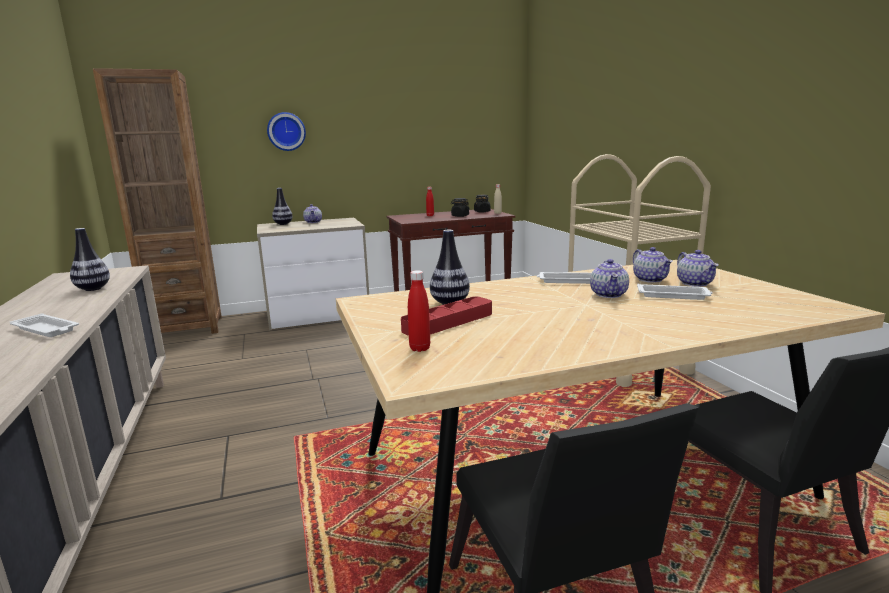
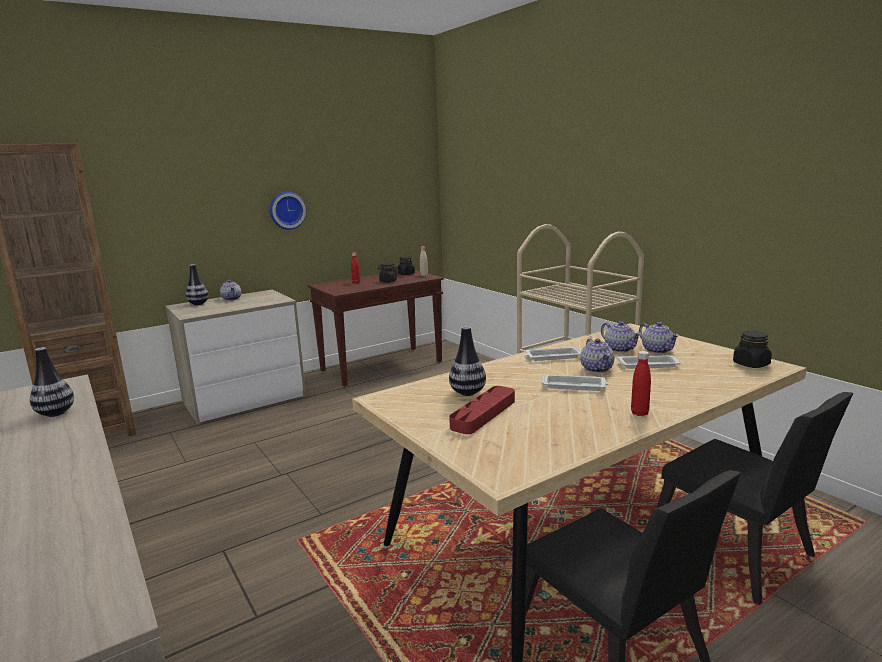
camera: 15 degrees left, 0 degrees up
(46, 330) = (63, 472): white tray -> white tray (574, 386)
(286, 131) = (194, 201): wall clock -> wall clock (287, 210)
(419, 348) = (482, 445): red bottle -> red bottle (639, 413)
(807, 304) = (751, 364): none -> black jar

